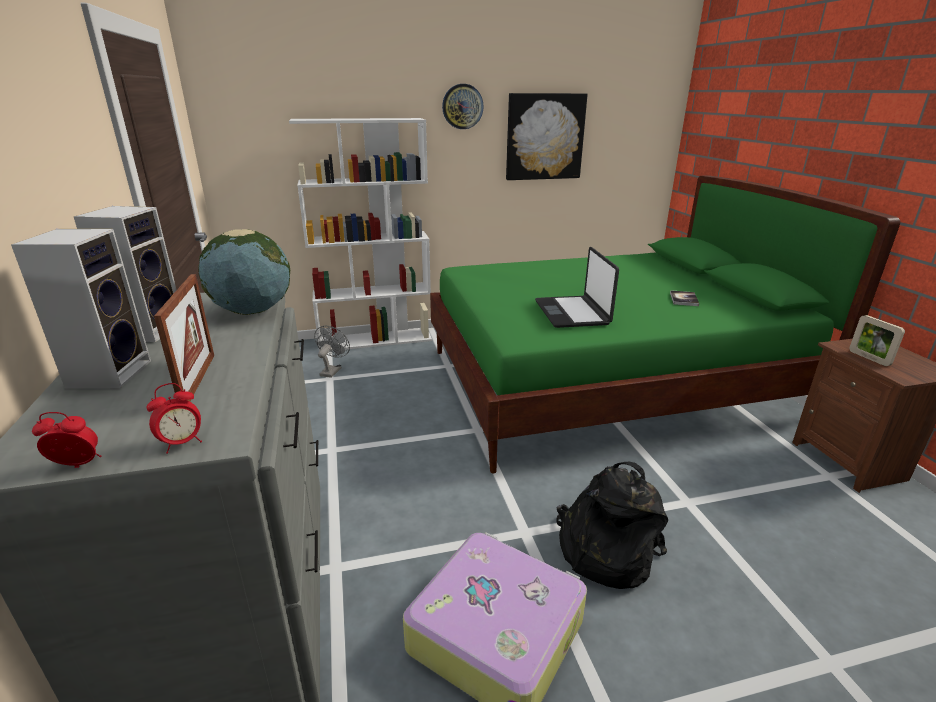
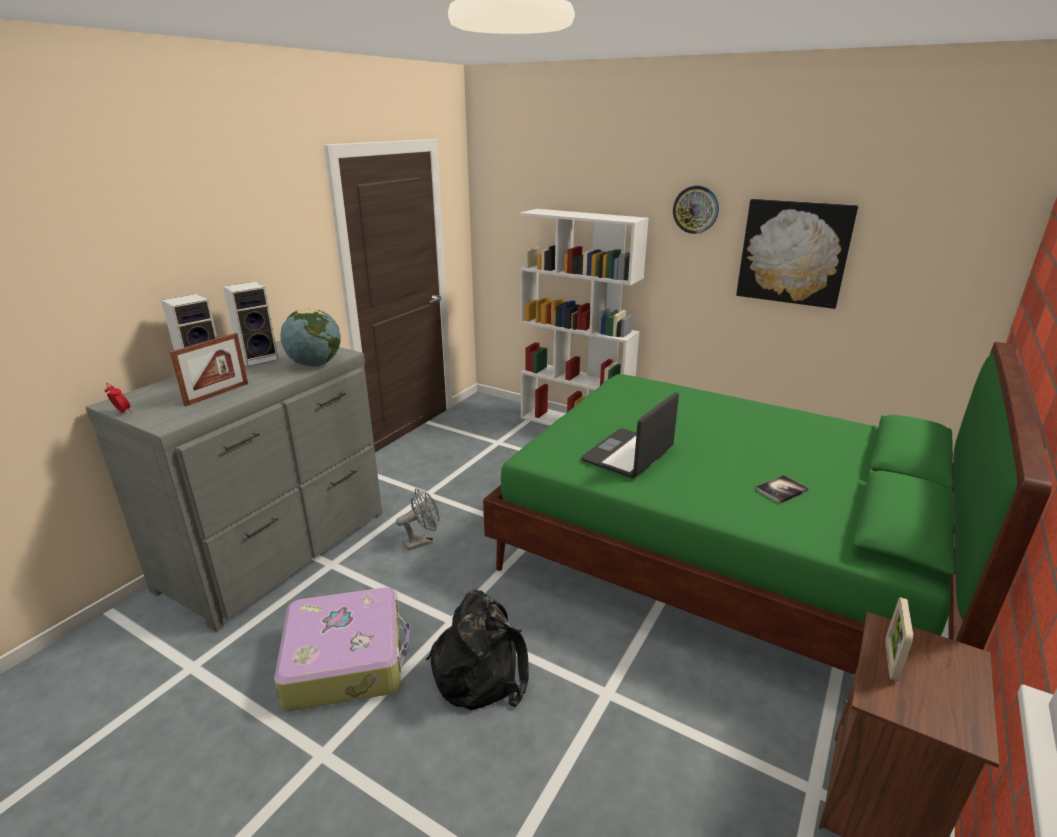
camera: 45 degrees right, 0 degrees up
(182, 443) = (156, 420): alarm clock -> none
(332, 370) = (508, 436): grey fan -> grey fan (422, 541)

